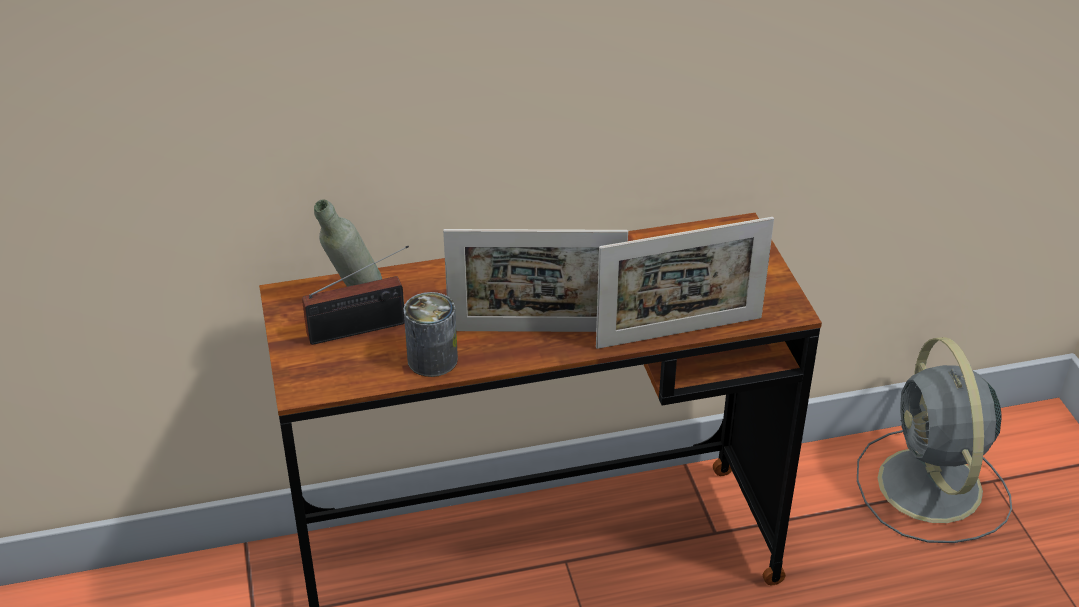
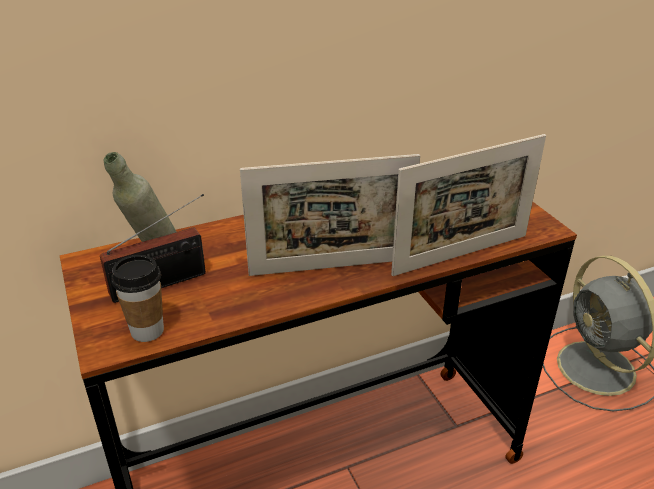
camera: 10 degrees left, 5 degrees down
(341, 377) = (147, 331): none -> cup
(432, 359) = (238, 303): can -> none

